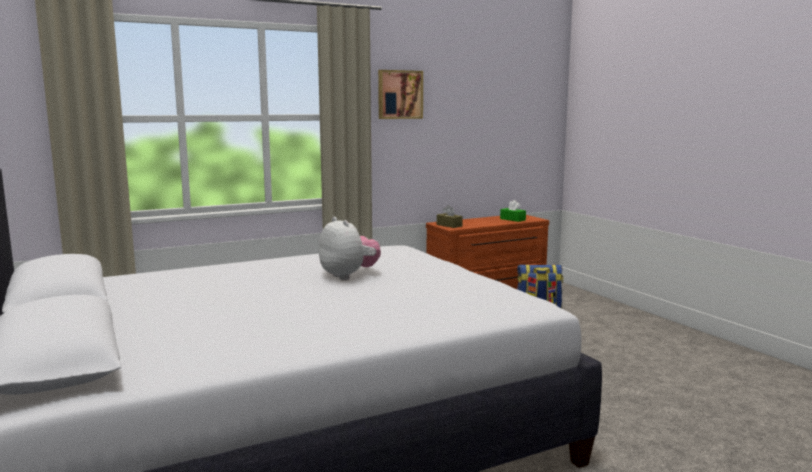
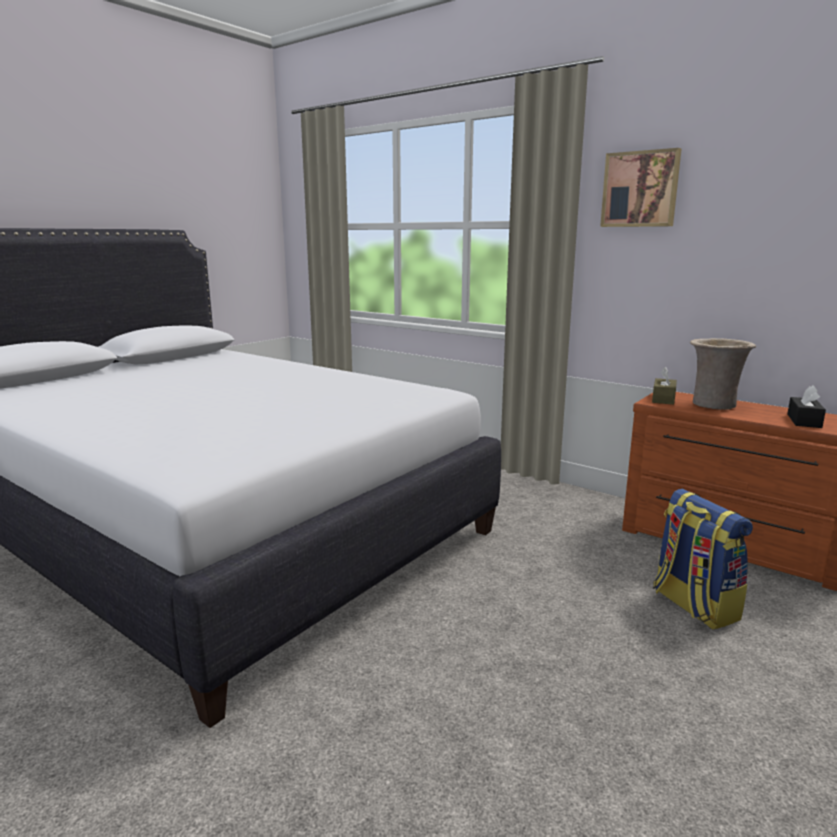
camera: 65 degrees right, 5 degrees up
(349, 276) = (287, 396): plush toy -> none
(470, 222) = (712, 405): none -> beige vase
(512, 219) = (804, 421): green tissue box -> black tissue box

